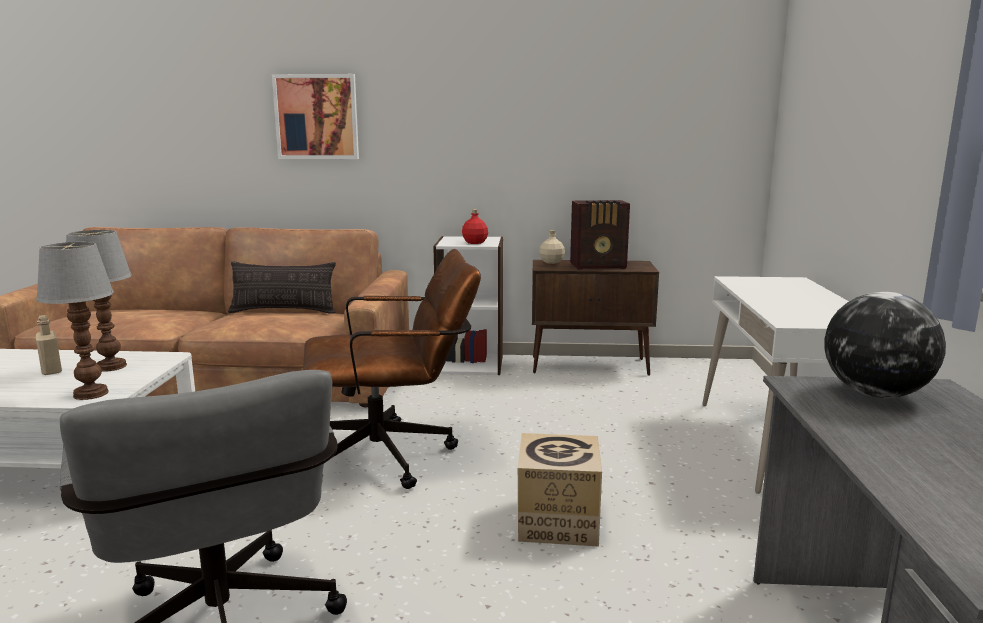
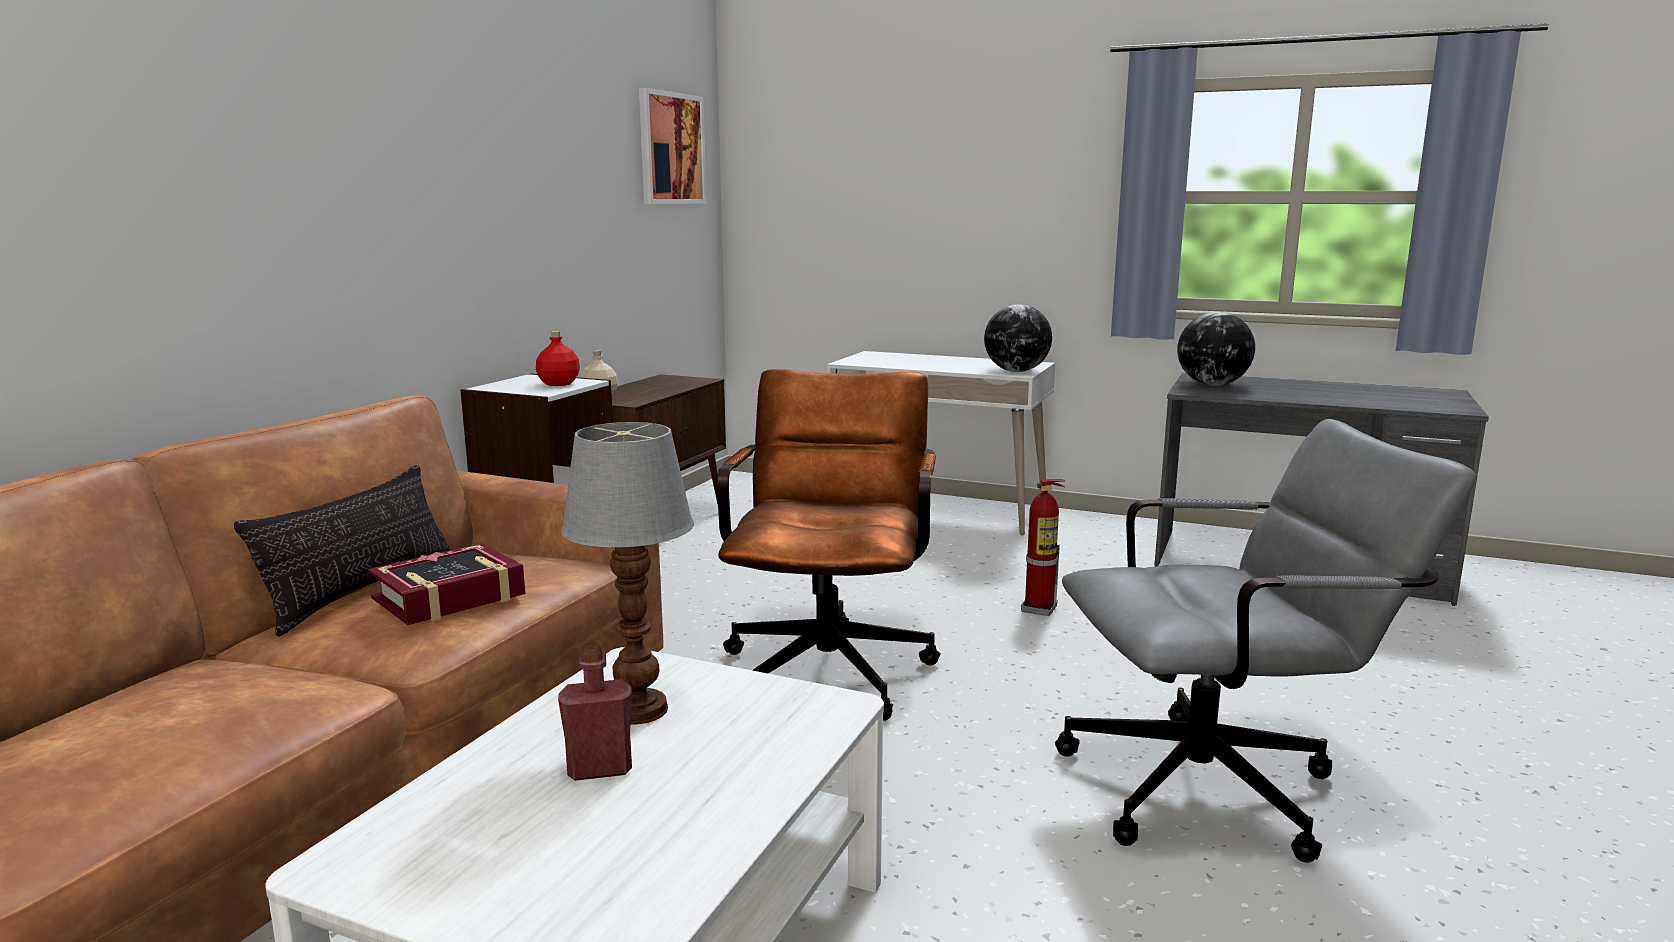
camera: 70 degrees left, 0 degrees up
(51, 370) = (600, 769): beige bottle -> red bottle
(91, 394) = (801, 715): table lamp -> none
(258, 319) = (449, 597): none -> book
(316, 117) = (238, 179): picture -> picture (671, 149)
(557, 522) = (1039, 609): cardboard box -> fire extinguisher
(599, 266) = (659, 388): radio -> none
(800, 320) = (1016, 371): none -> globe

